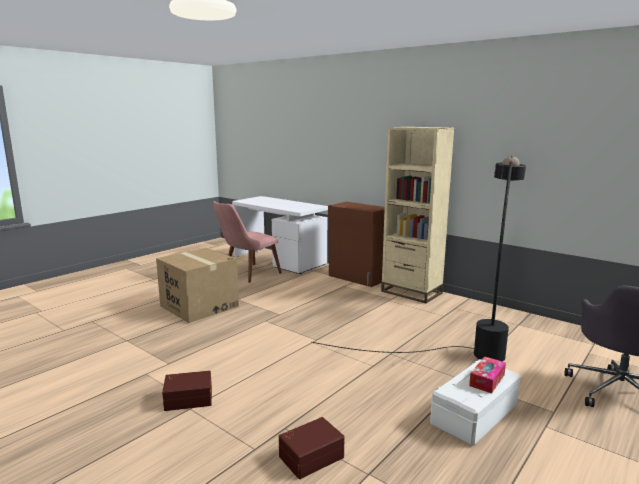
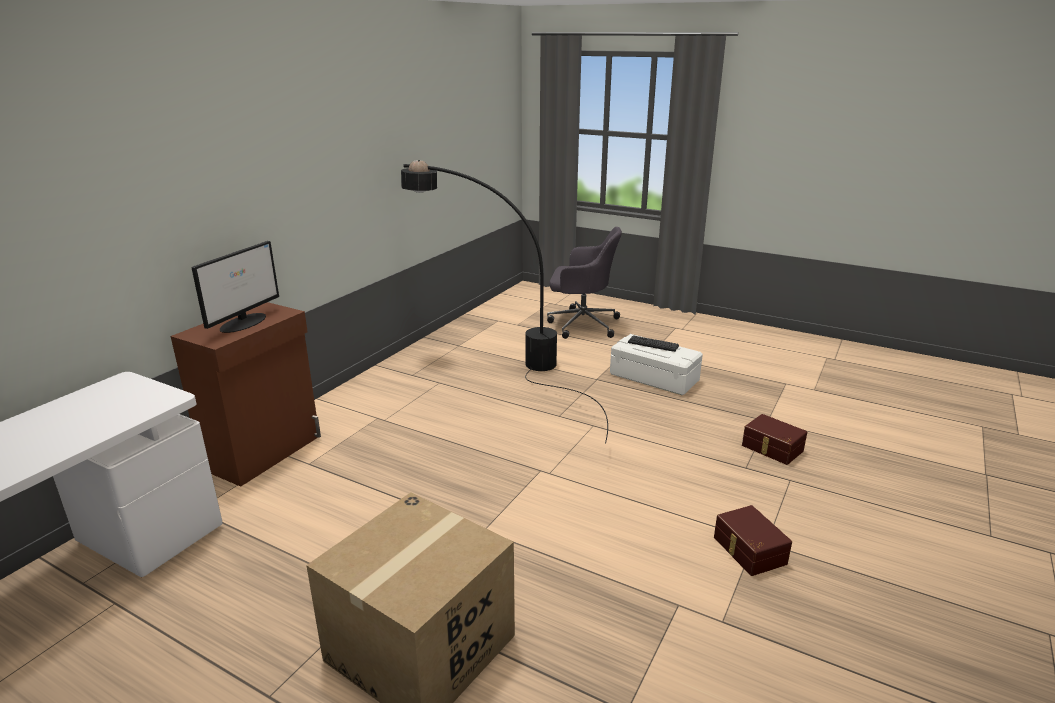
camera: 100 degrees left, 10 degrees up
(246, 274) = (189, 620): pink chair -> none
(359, 206) = (244, 322): none -> monitor
(411, 292) = (350, 402): beige bookcase -> none
(487, 380) = (653, 344): tissue box -> keyboard

